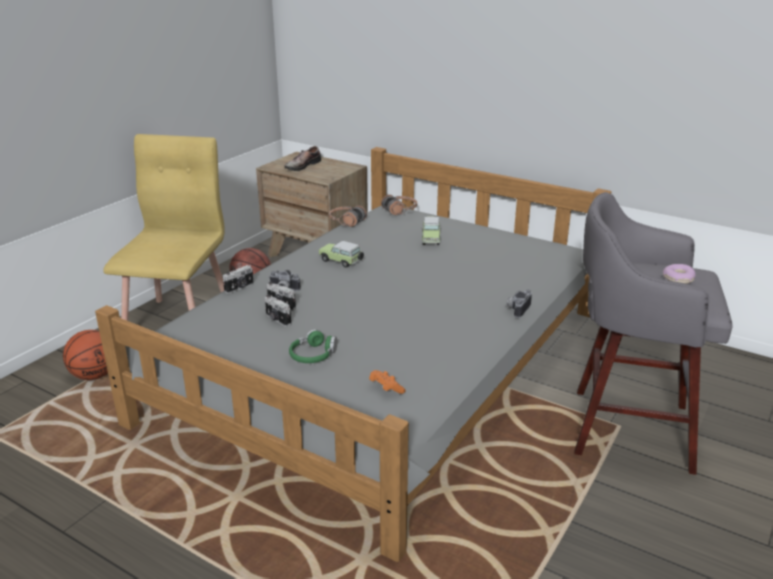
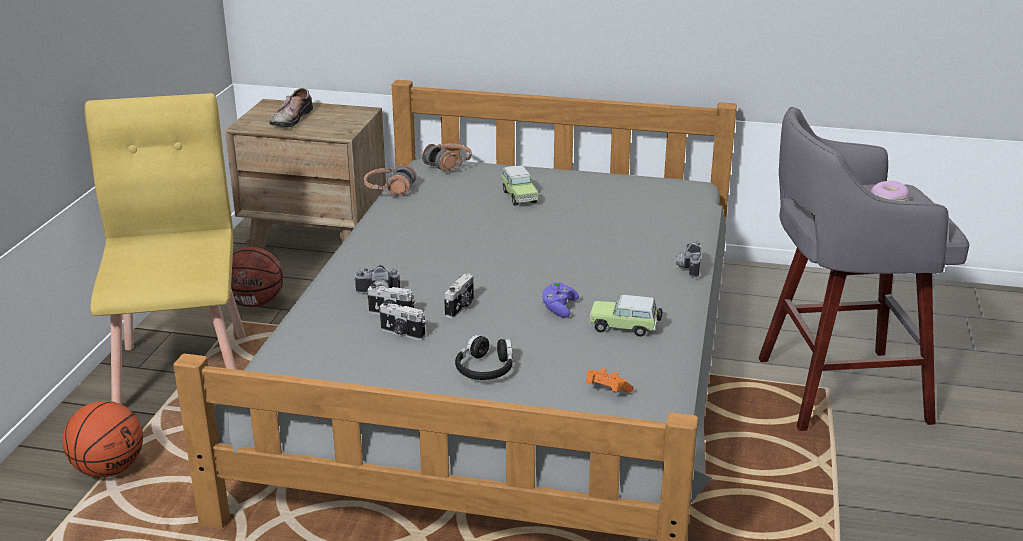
camera: 20 degrees left, 0 degrees up
(239, 288) = (314, 301): camera -> camera (461, 308)
(313, 355) = (485, 369): green headphones -> black headphones
(342, 261) = (426, 244): toy car -> toy car (625, 327)
(398, 321) = (558, 308): none -> purple game controller

